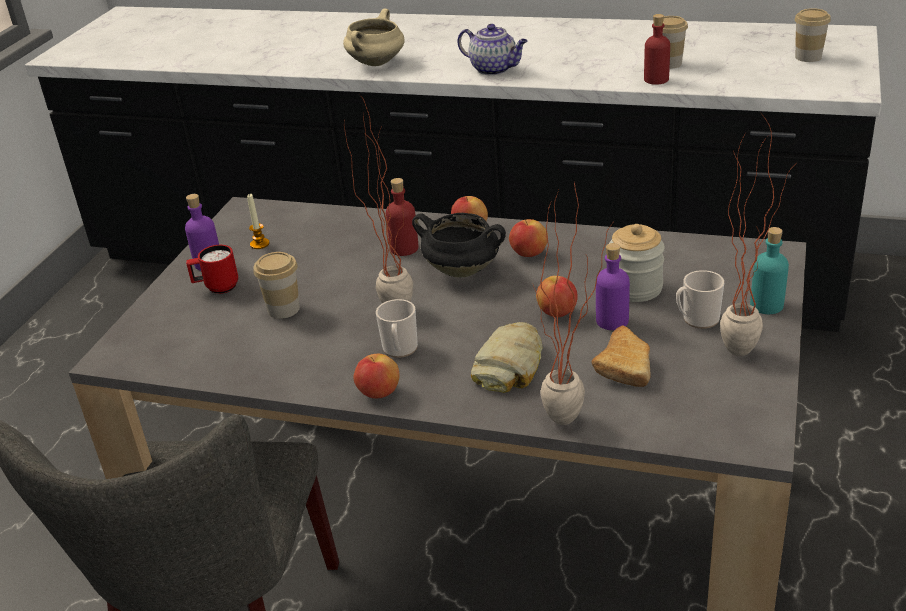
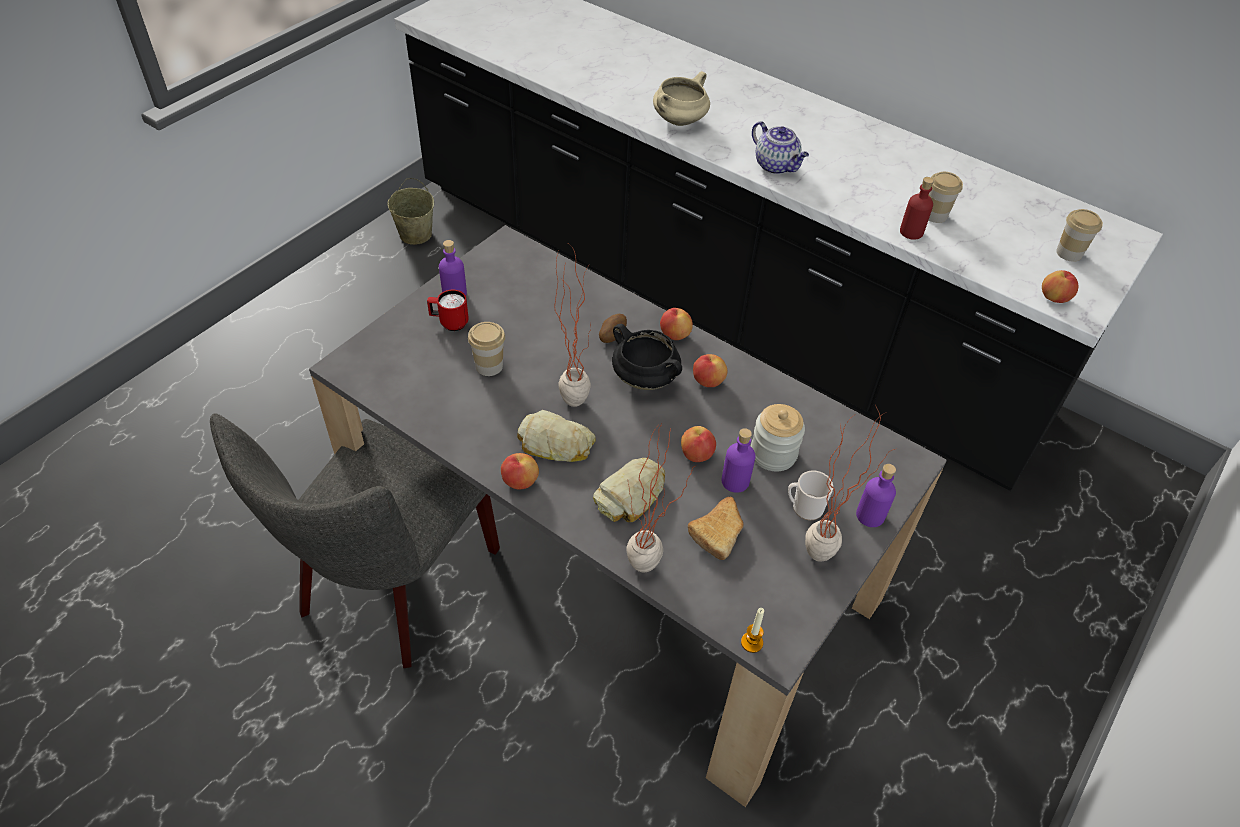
camera: 15 degrees right, 15 degrees up
(98, 304) = (415, 234): none -> beige bucket
(259, 244) = (502, 287): candle -> candle (751, 642)
(400, 350) = (556, 444): mug -> bread
(404, 248) = (612, 336): red bottle -> potato
(766, 305) = (870, 515): turquoise bottle -> purple bottle
(820, 88) = (1054, 298): none -> apple

